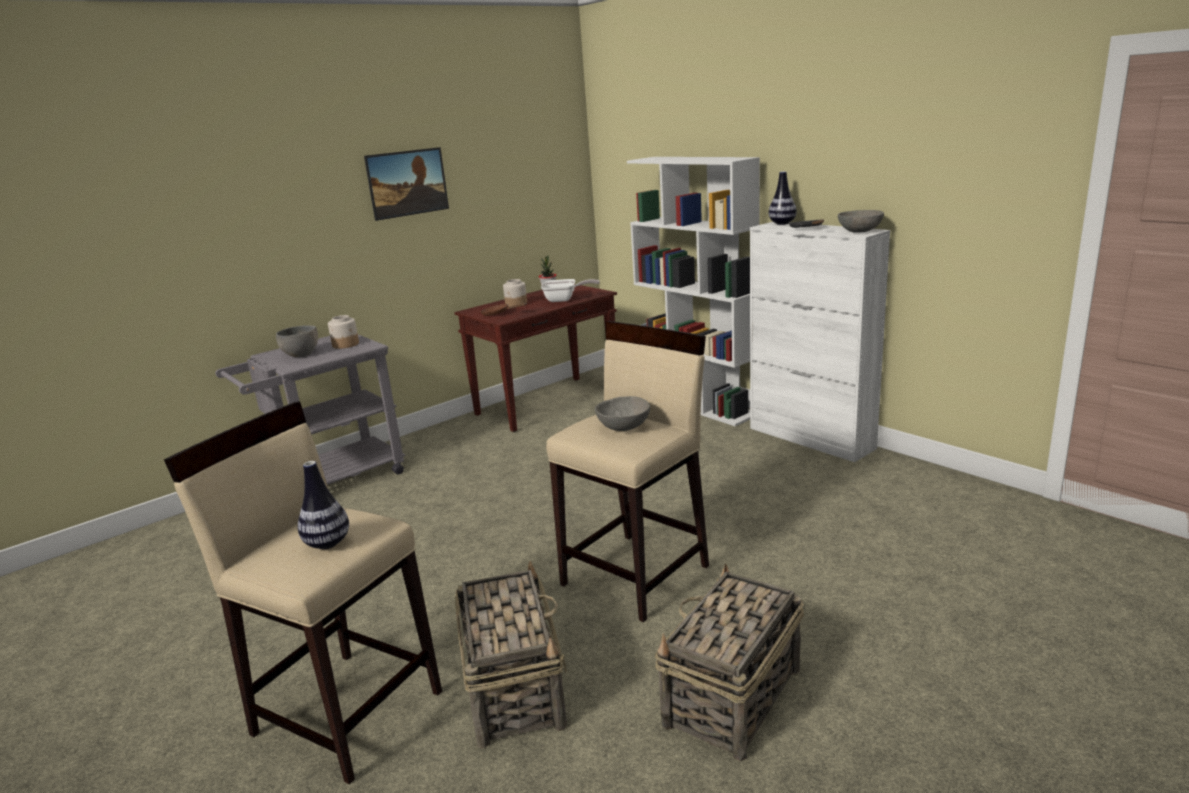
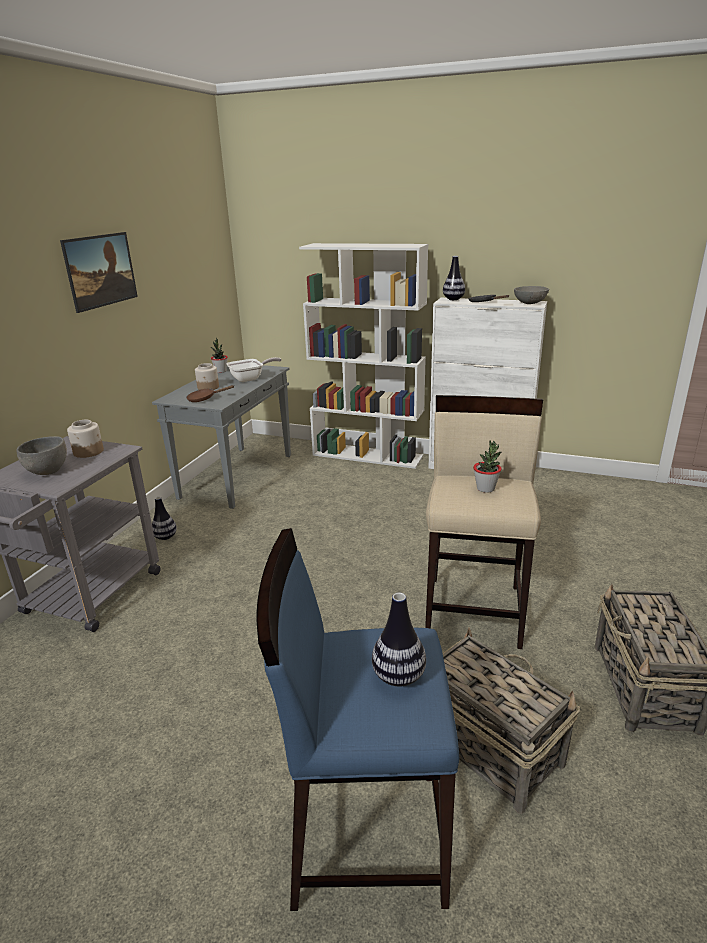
camera: 30 degrees left, 5 degrees up
(347, 711) = (365, 835): beige stool -> blue stool
(435, 445) = (165, 537): none -> vase
(548, 403) = (237, 476): brown console table -> grey console table
(623, 428) = (485, 488): grey bowl -> potted plant

